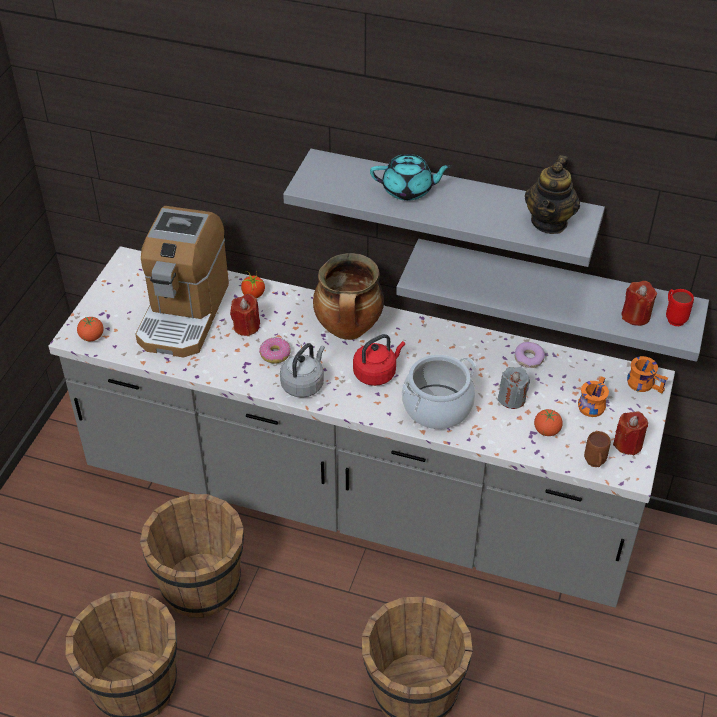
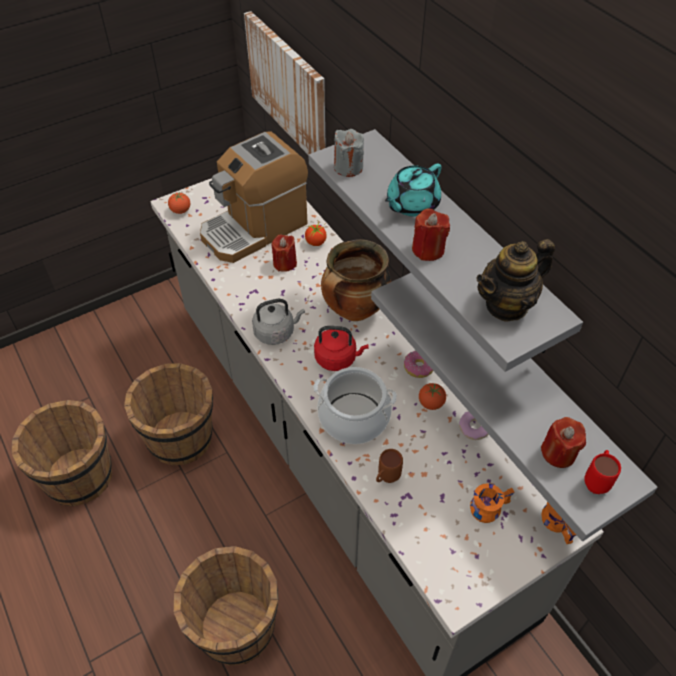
camera: 40 degrees right, 5 degrees up
(151, 156) = (288, 87): none -> picture
(275, 354) = (281, 296): donut -> donut (418, 367)
(408, 190) = (411, 204): turquoise teapot -> turquoise teapot turned 90 degrees clockwise
(512, 399) = (422, 453): grey candle -> grey candle (348, 167)
(546, 431) = (422, 502): tomato -> tomato (431, 403)
(594, 465) = (431, 565): brown mug -> brown mug (386, 479)
(628, 444) = (482, 568): red candle -> red candle (428, 249)

